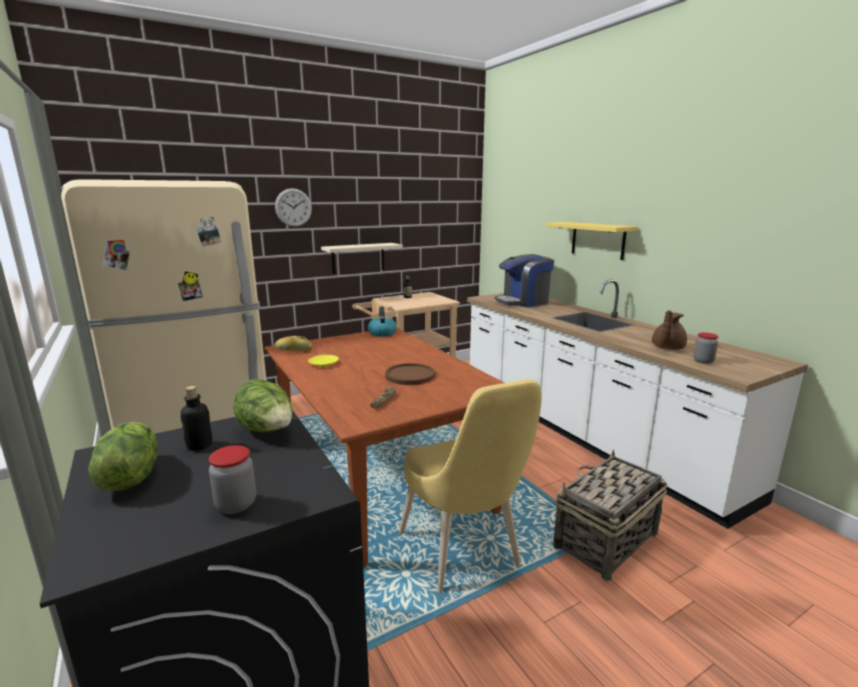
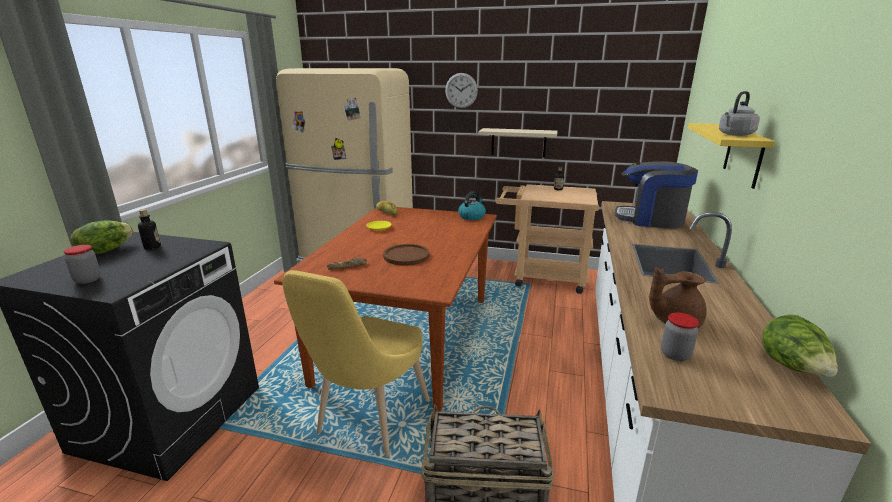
camera: 45 degrees right, 5 degrees up
(268, 431) = (185, 252): lettuce -> lettuce (792, 368)
(608, 225) = (734, 135): none -> grey kettle

